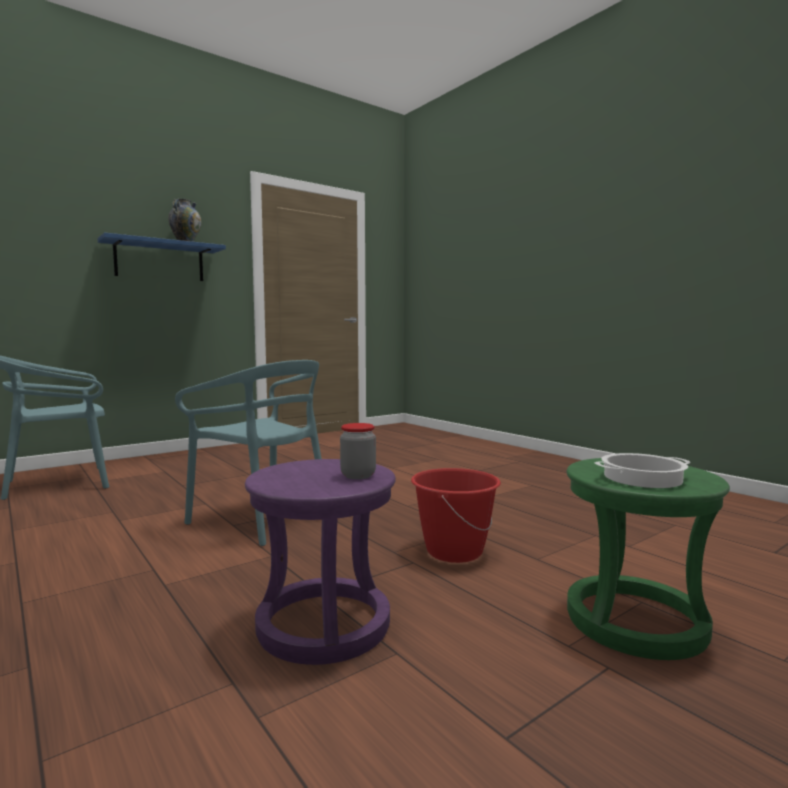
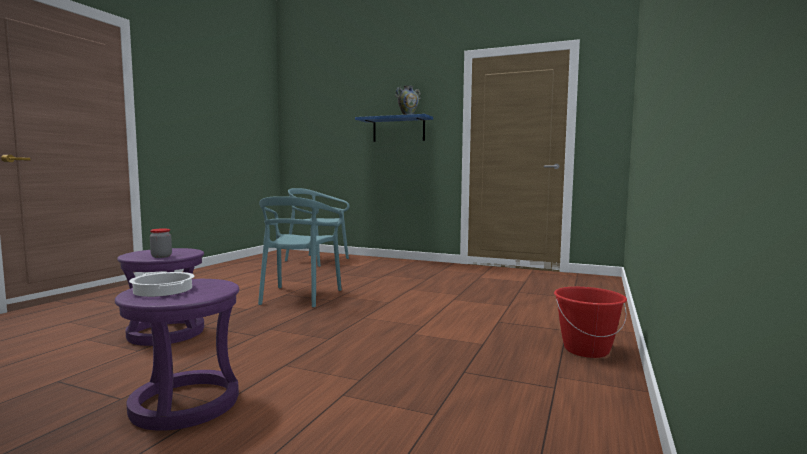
camera: 60 degrees right, 0 degrees up
(454, 551) = (282, 341): red bucket -> red bucket (586, 350)
(635, 620) = (186, 403): green stool -> purple stool

